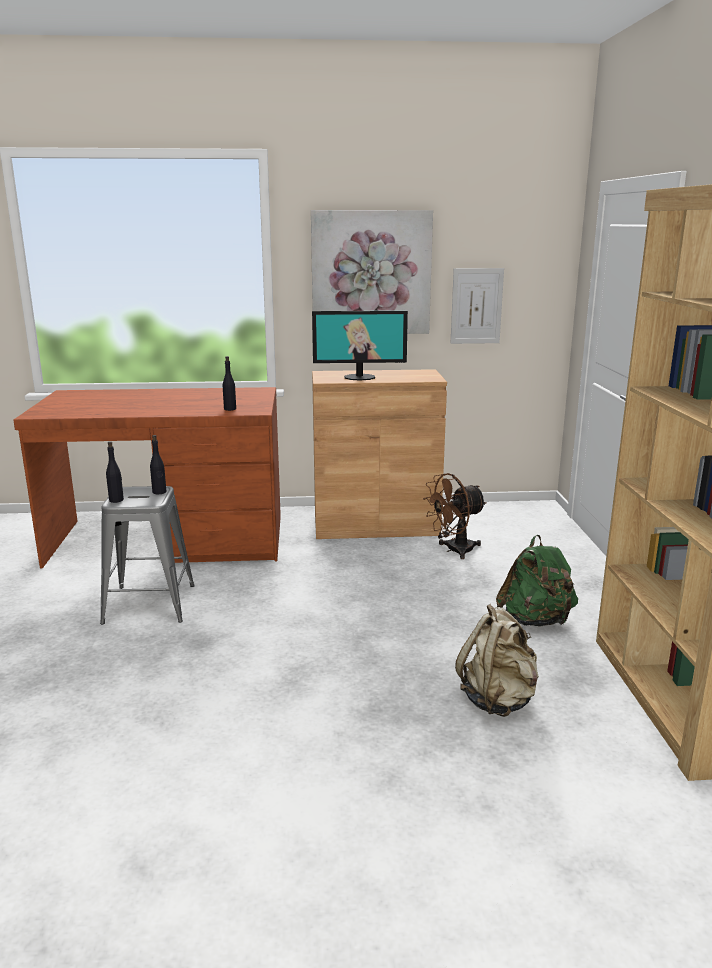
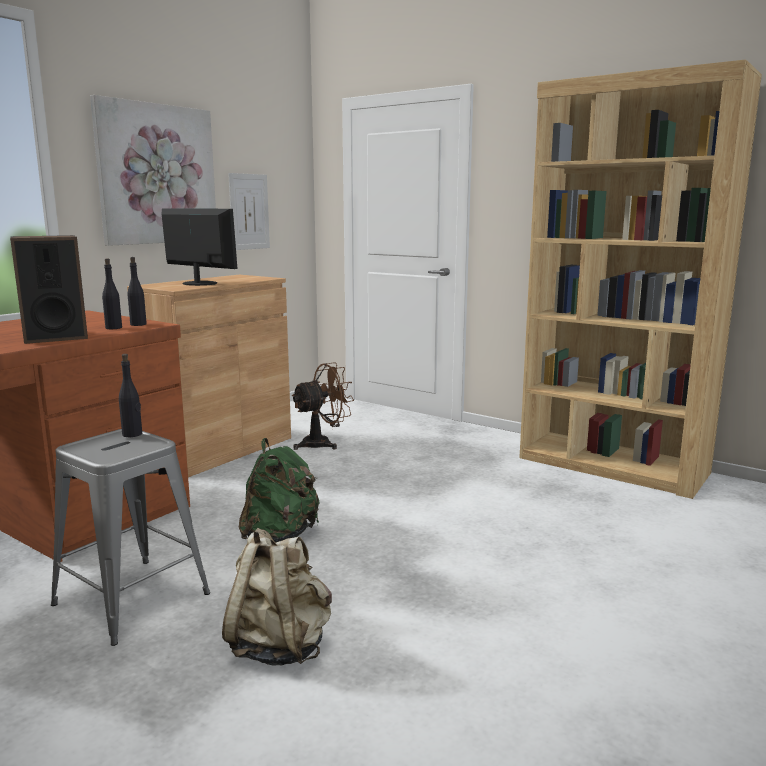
camera: 50 degrees left, 5 degrees down
(116, 500) = (101, 455): black bottle -> black bottle (138, 324)
(182, 410) = (55, 337): none -> speaker
(359, 377) = (199, 283): monitor -> monitor turned 90 degrees counterclockwise
(453, 550) = (323, 443): brown fan -> brown fan turned 135 degrees counterclockwise
(498, 699) = (548, 511): beige backpack -> beige backpack (280, 646)
(535, 621) = (467, 462): green backpack -> green backpack (279, 536)

